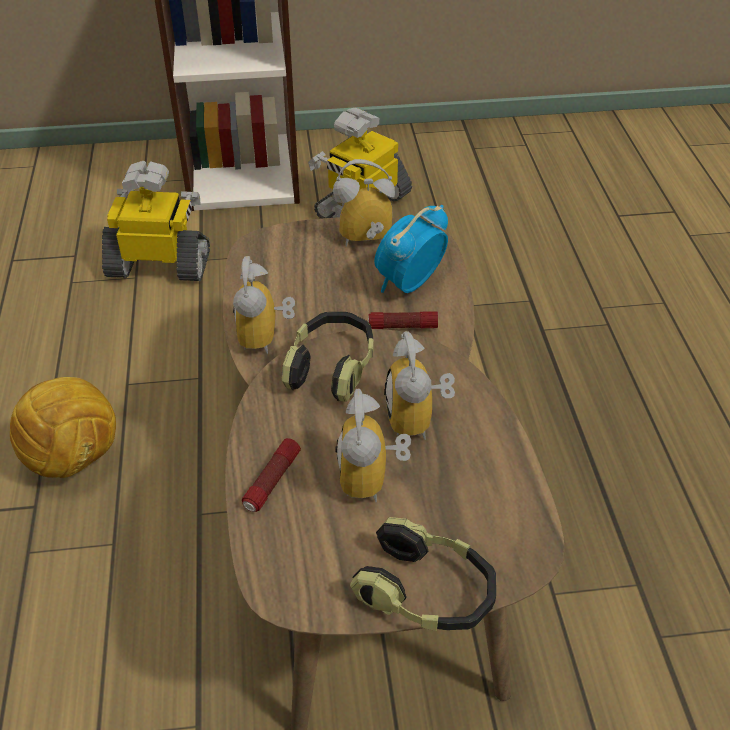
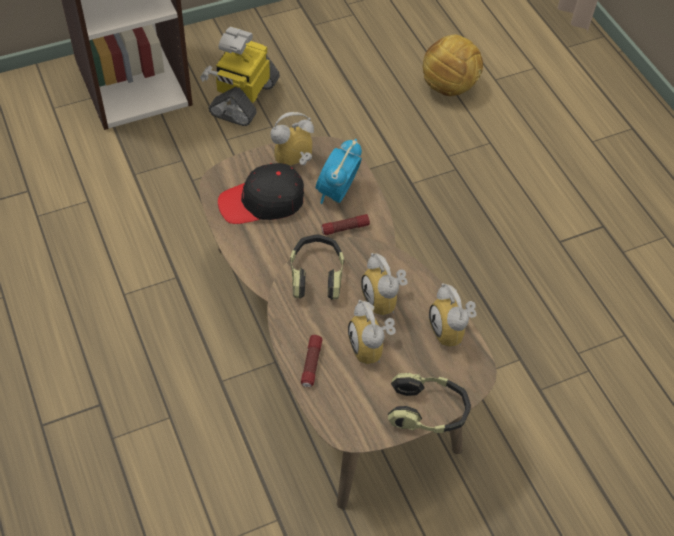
camera: 20 degrees left, 10 degrees up
(75, 459) = (112, 362): football -> football (449, 86)
(160, 264) = (103, 185): toy robot -> none
(266, 338) = (256, 257): alarm clock -> alarm clock (452, 331)
(303, 277) = (262, 202): none -> black cap

